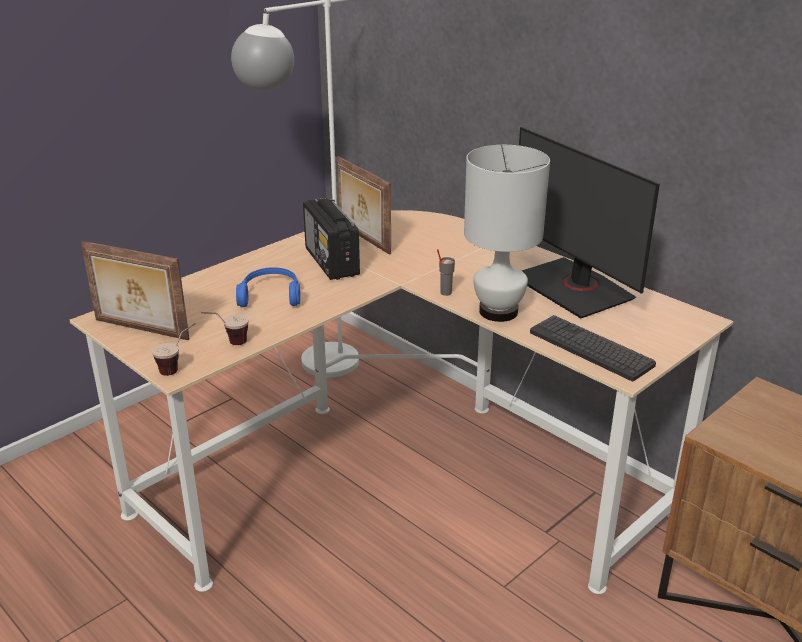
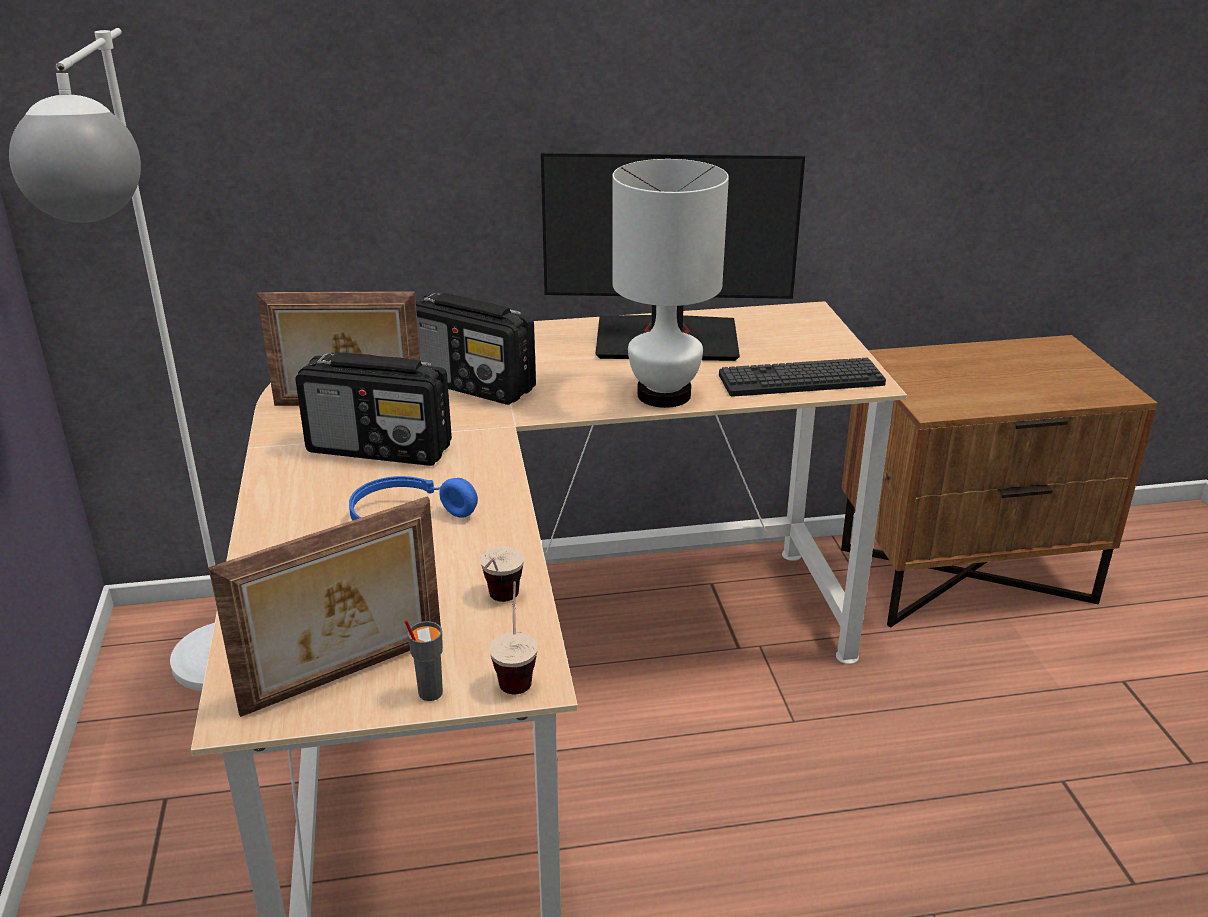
camera: 55 degrees left, 0 degrees up
(428, 258) = (473, 385): none -> radio
(445, 292) = (576, 407): grey cup -> grey cup (429, 693)

